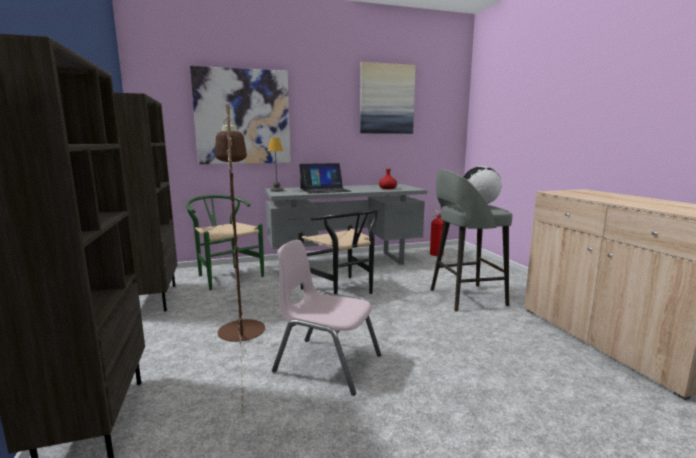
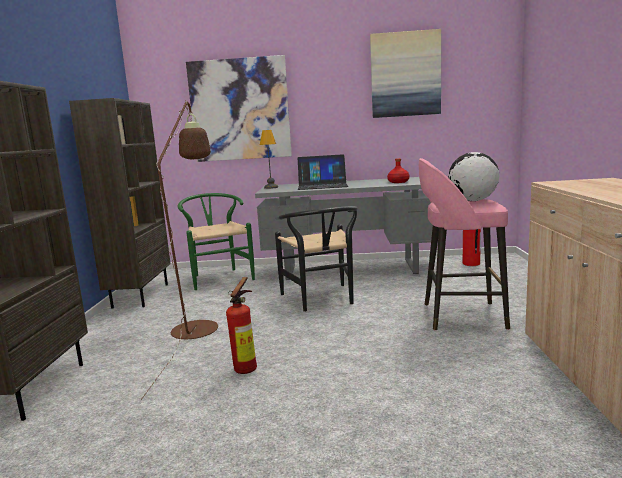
camera: 20 degrees right, 0 degrees up
(327, 363) = (247, 368): pink chair -> fire extinguisher
(465, 297) = (460, 316): grey stool -> pink stool

